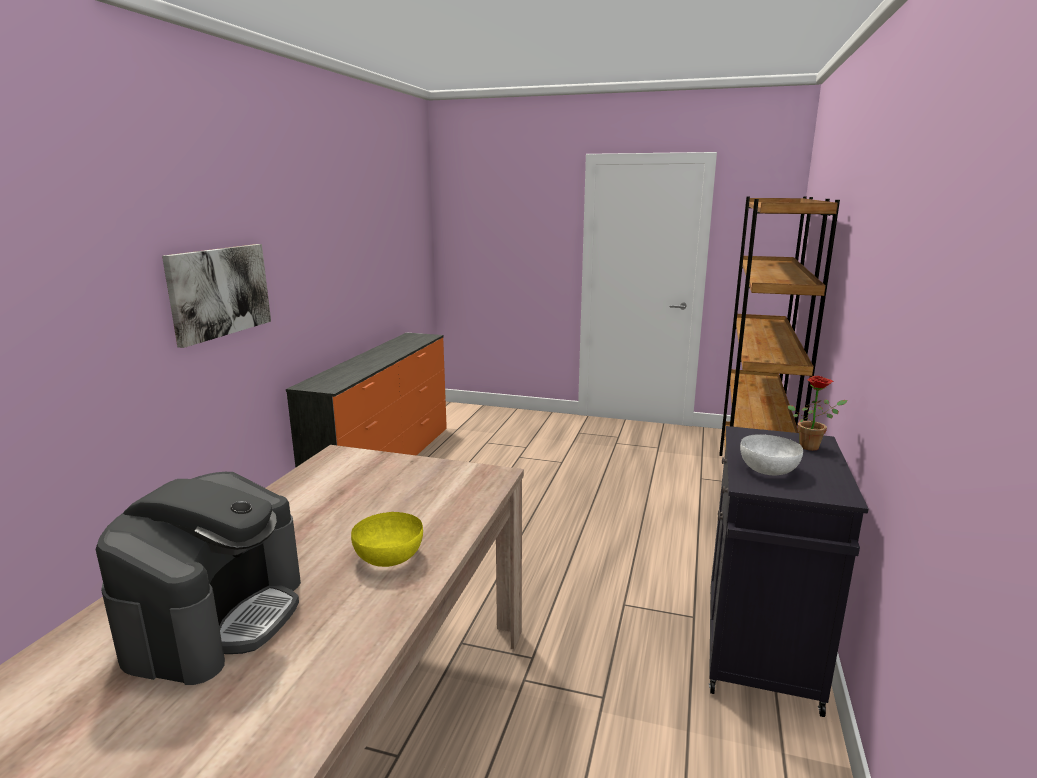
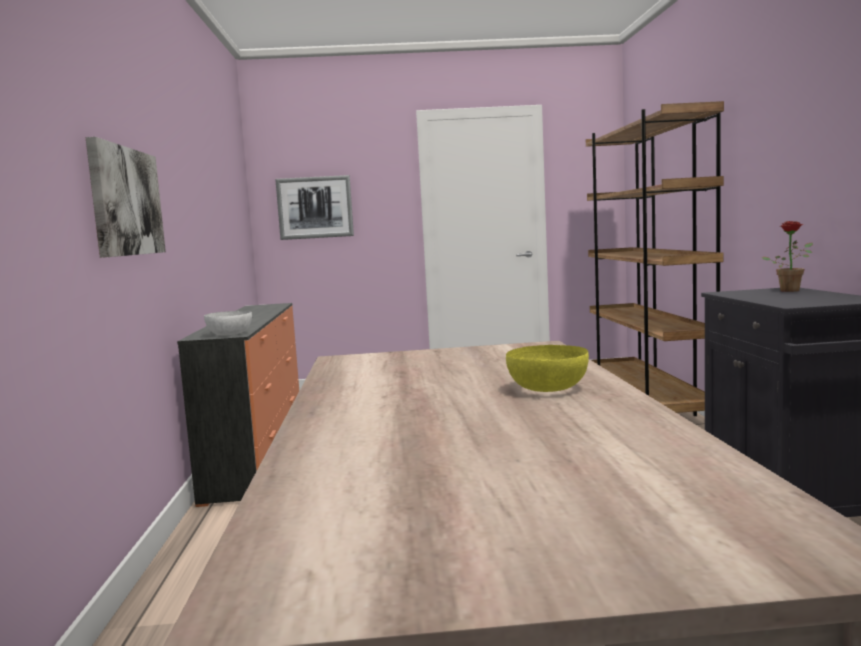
camera: 20 degrees left, 10 degrees down
(217, 617) = (448, 441): coffee machine -> none
(487, 242) = (315, 207): none -> picture
(768, 469) = (788, 299): white bowl -> white bowl (230, 334)

